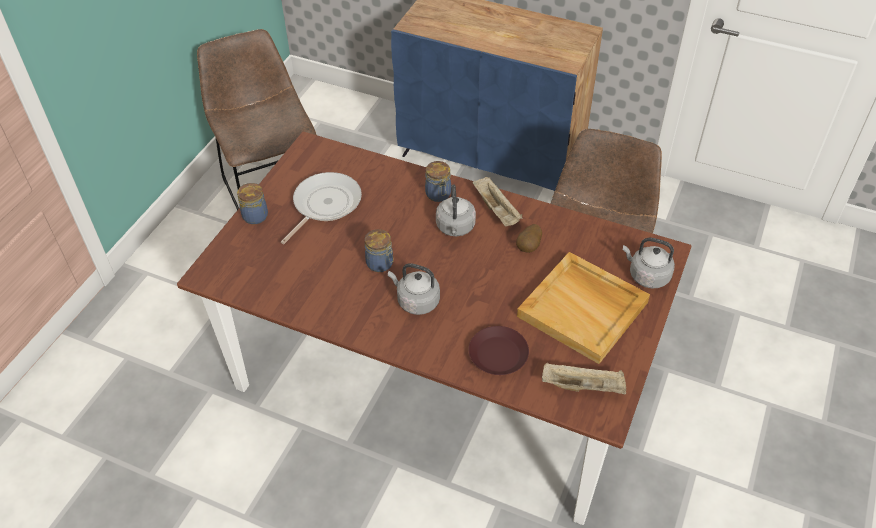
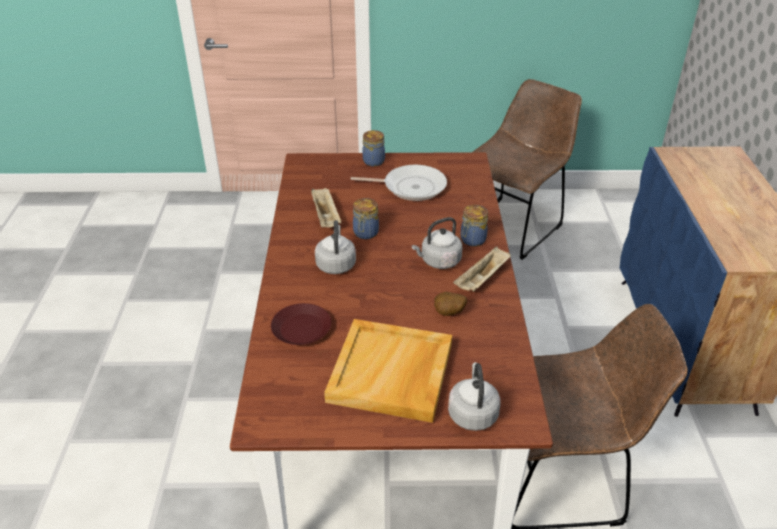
camera: 65 degrees right, 10 degrees down
(583, 386) = (290, 398): beige tray -> beige tray (326, 217)

